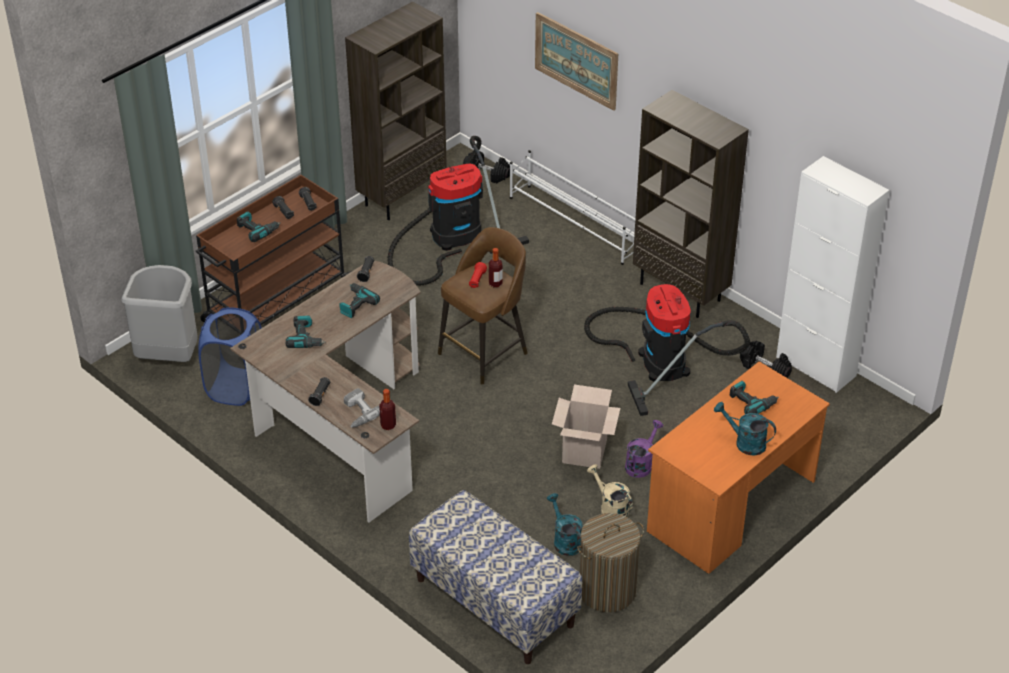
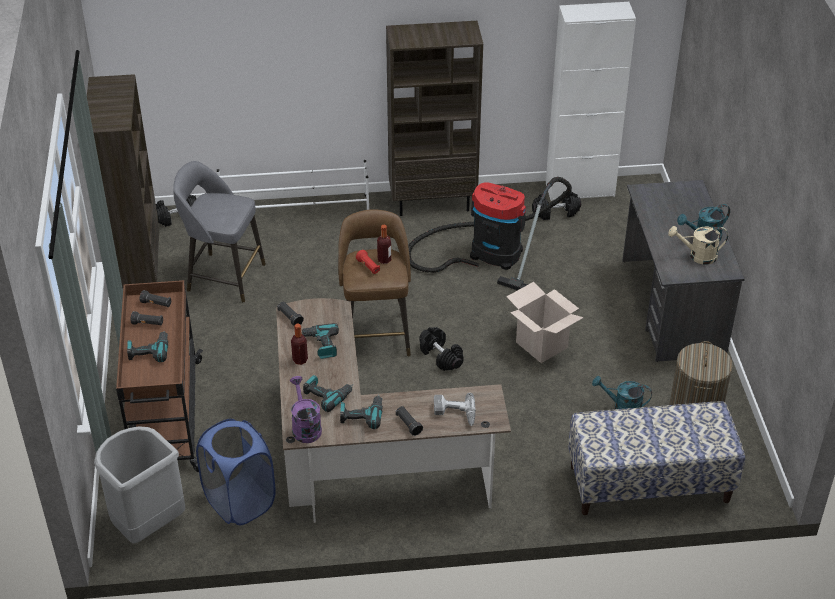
camera: 50 degrees left, 0 degrees up
(388, 425) = (488, 404): bottle -> bottle (300, 360)
(451, 238) = (224, 277): vacuum cleaner -> grey stool
(501, 401) = (440, 356): none -> black dumbbell
(576, 60) = (262, 53): picture -> none
(610, 508) = (614, 366): beige watering can -> beige watering can (697, 256)
(641, 463) = (584, 324): purple watering can -> purple watering can (305, 427)
(731, 506) = (672, 307): orange desk -> grey desk
(751, 402) = (666, 211): power drill -> power drill (361, 415)

